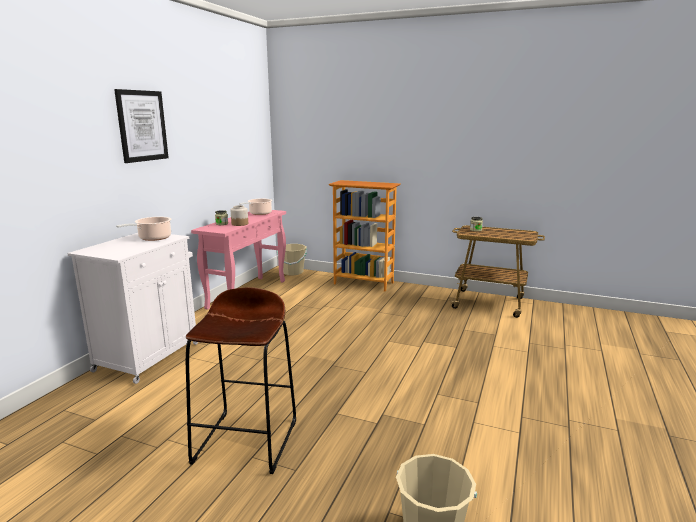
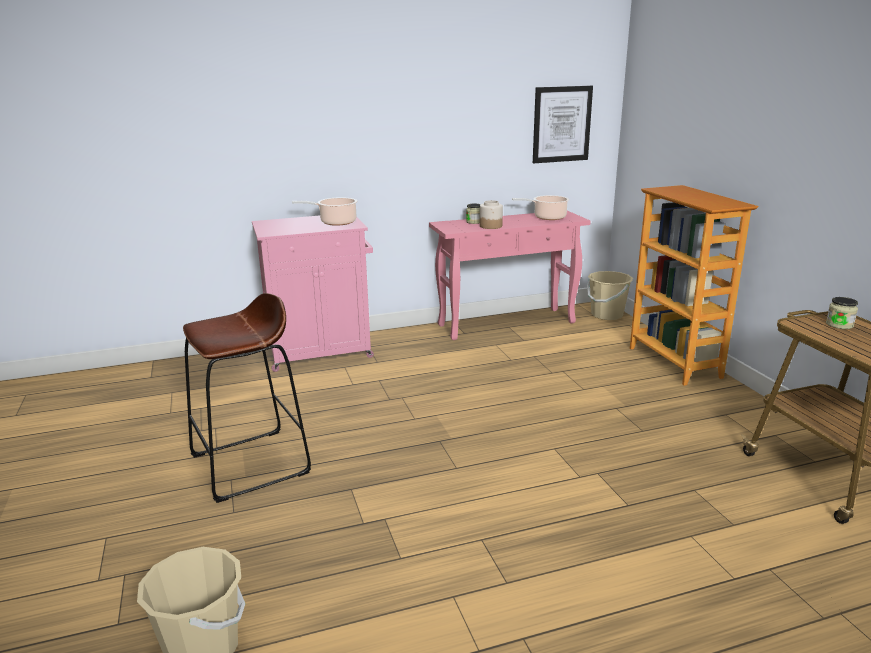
camera: 50 degrees right, 5 degrees up
(142, 126) = (367, 88): picture -> picture (561, 124)
(149, 356) = (321, 352): white cabinet -> pink cabinet

